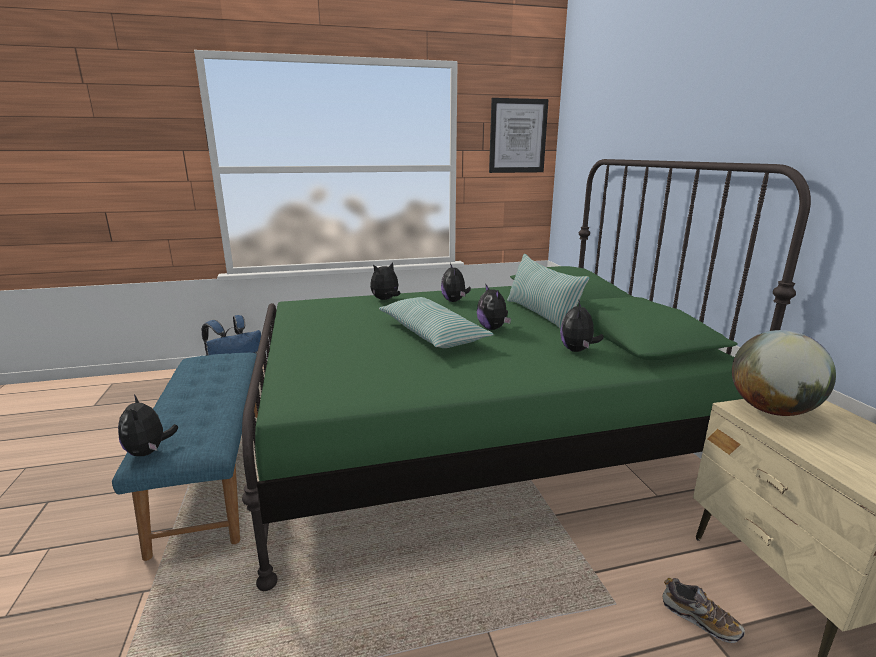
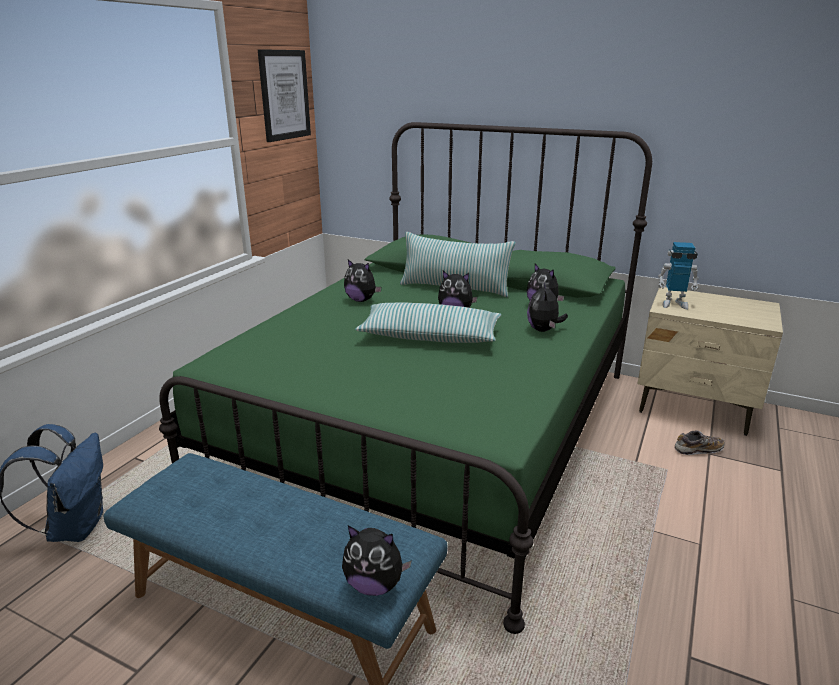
camera: 50 degrees left, 5 degrees up
(385, 299) = (296, 322): plush toy -> plush toy (543, 330)
(772, 410) = (674, 304): globe -> toy robot

